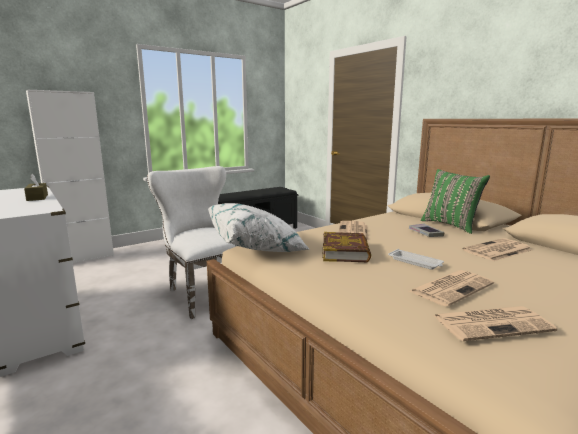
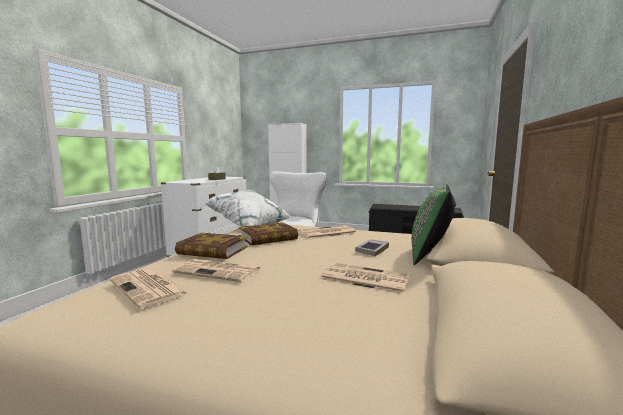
camera: 55 degrees right, 5 degrees down
(371, 280) = (212, 251): none -> book
(416, 262) = (271, 256): white tray -> none

